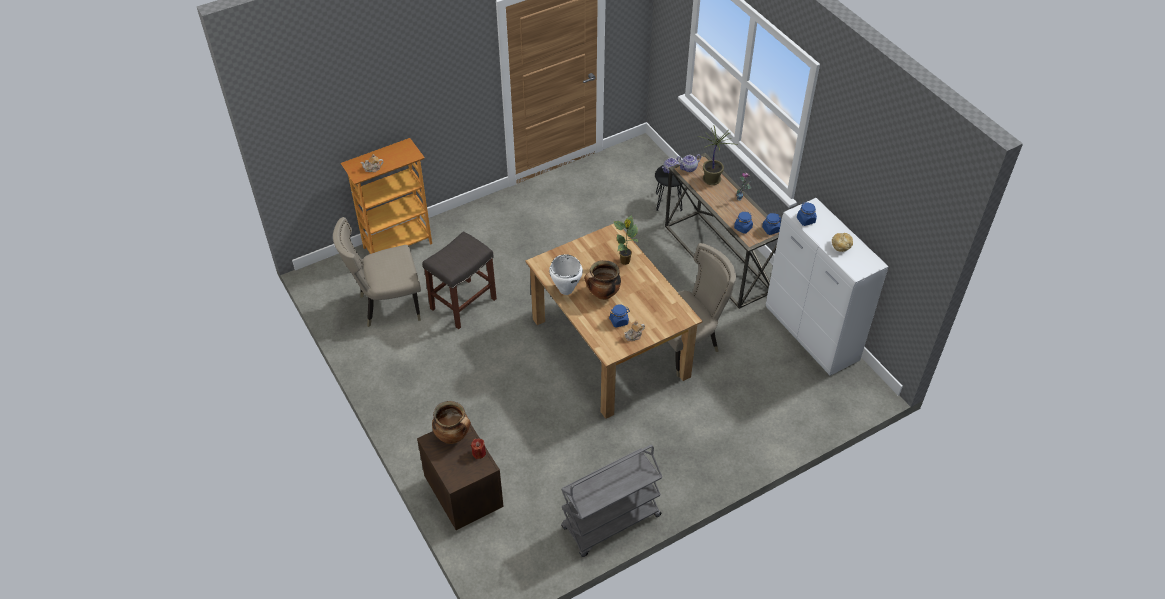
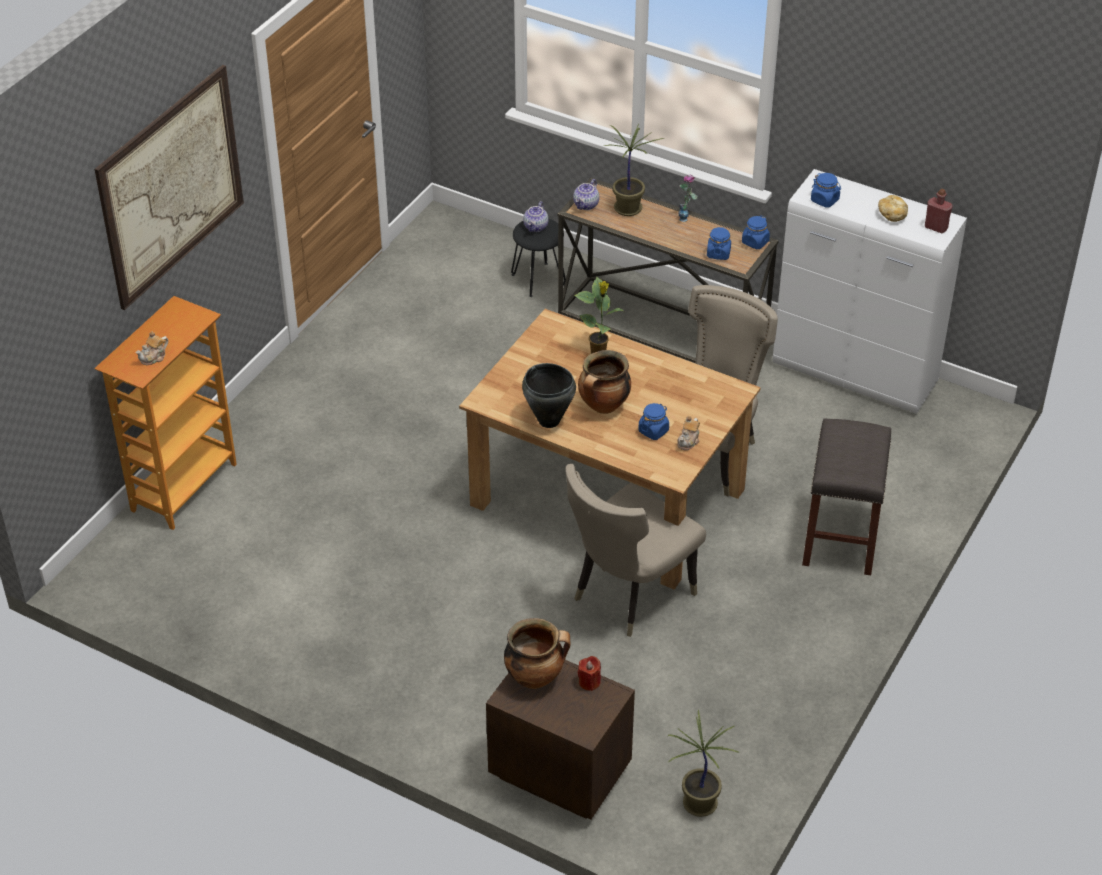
camera: 30 degrees left, 5 degrees down
(387, 305) = (237, 575): beige chair -> beige chair (628, 595)
(416, 75) = (171, 186): none -> picture
(463, 303) = (351, 525): grey stool -> grey stool (840, 537)
(523, 551) = (698, 804): none -> potted plant
(566, 290) = (549, 421): white cooking pot -> black cooking pot
(611, 523) = (785, 714): grey cart -> none
(862, 265) = (936, 227): none -> red bottle

